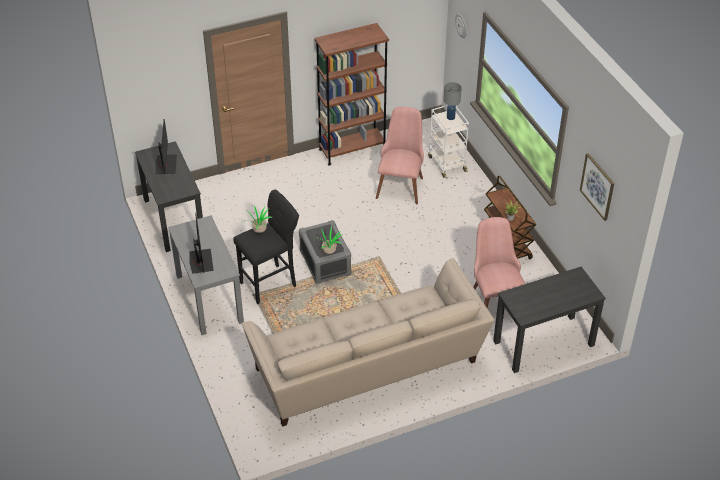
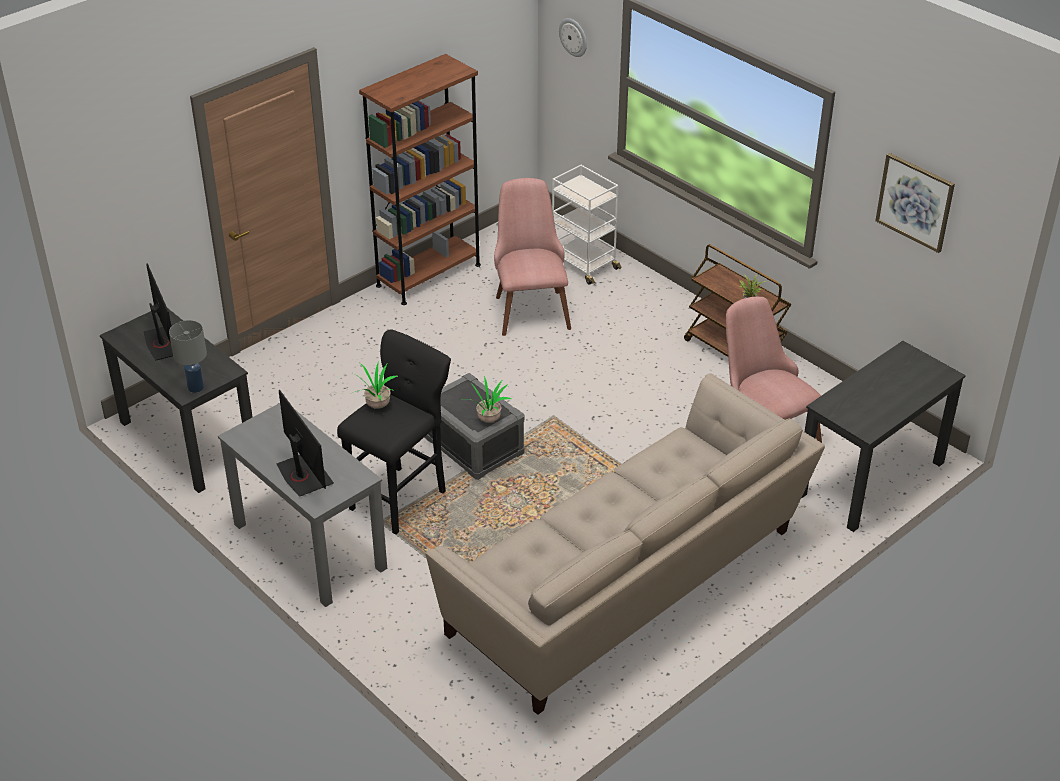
camera: 20 degrees left, 5 degrees down
(451, 117) = (583, 186): grey table lamp -> grey table lamp (196, 387)

